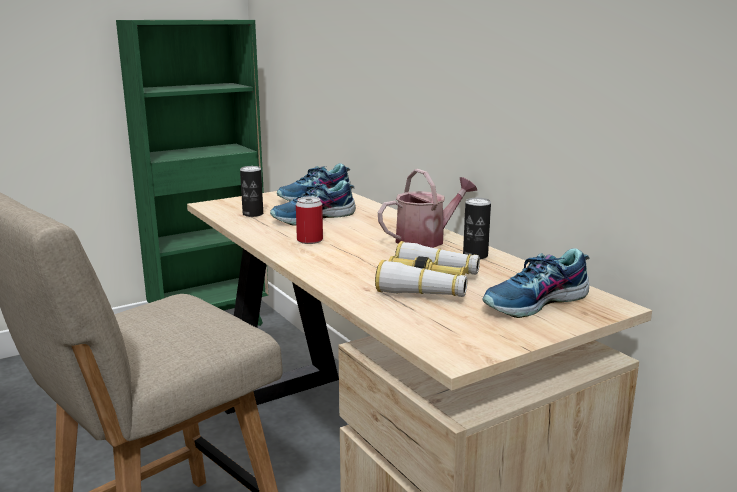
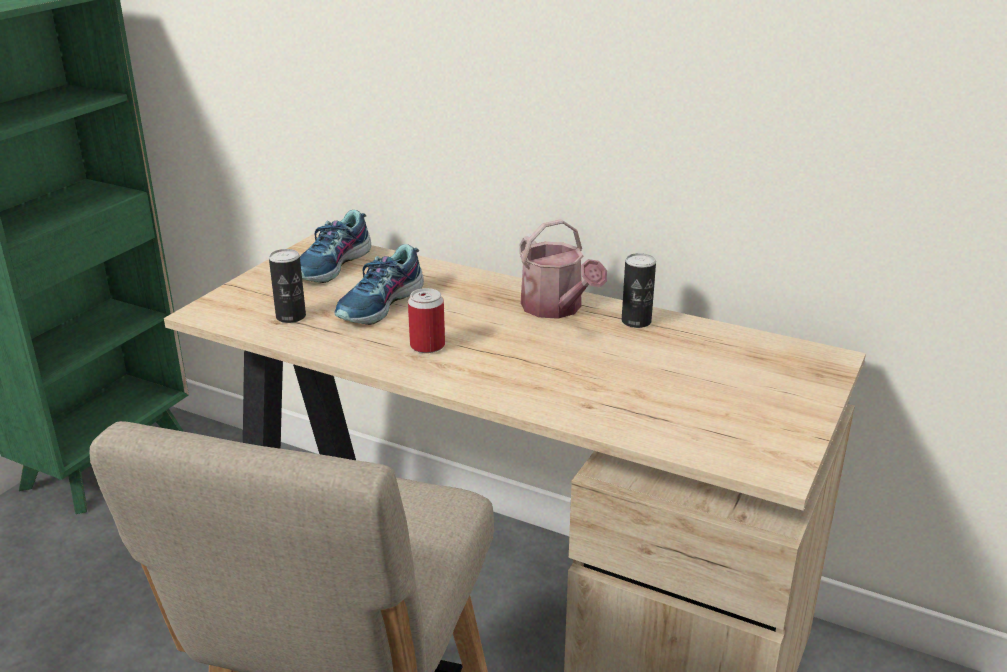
camera: 30 degrees left, 10 degrees up
(426, 239) = (556, 308): watering can -> watering can turned 120 degrees clockwise
(429, 285) = (642, 380): binoculars -> none
(536, 303) = (767, 375): shoe -> none

